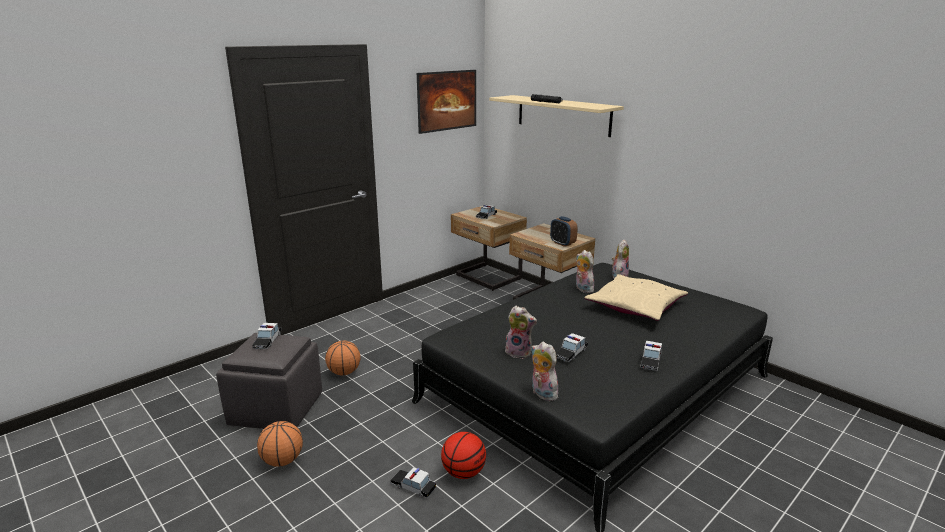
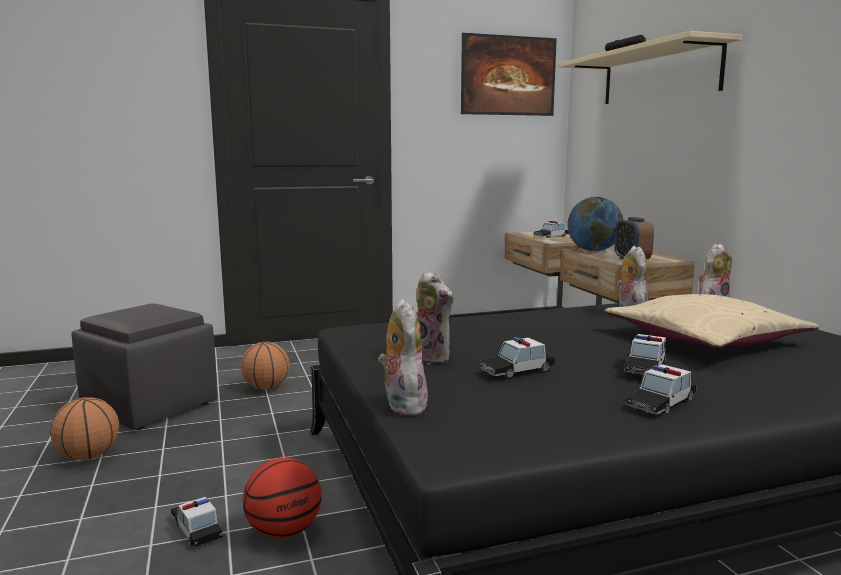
camera: 25 degrees right, 10 degrees down
(267, 341) = (149, 308): toy car -> toy car (645, 367)
(530, 234) = (593, 251): none -> globe

